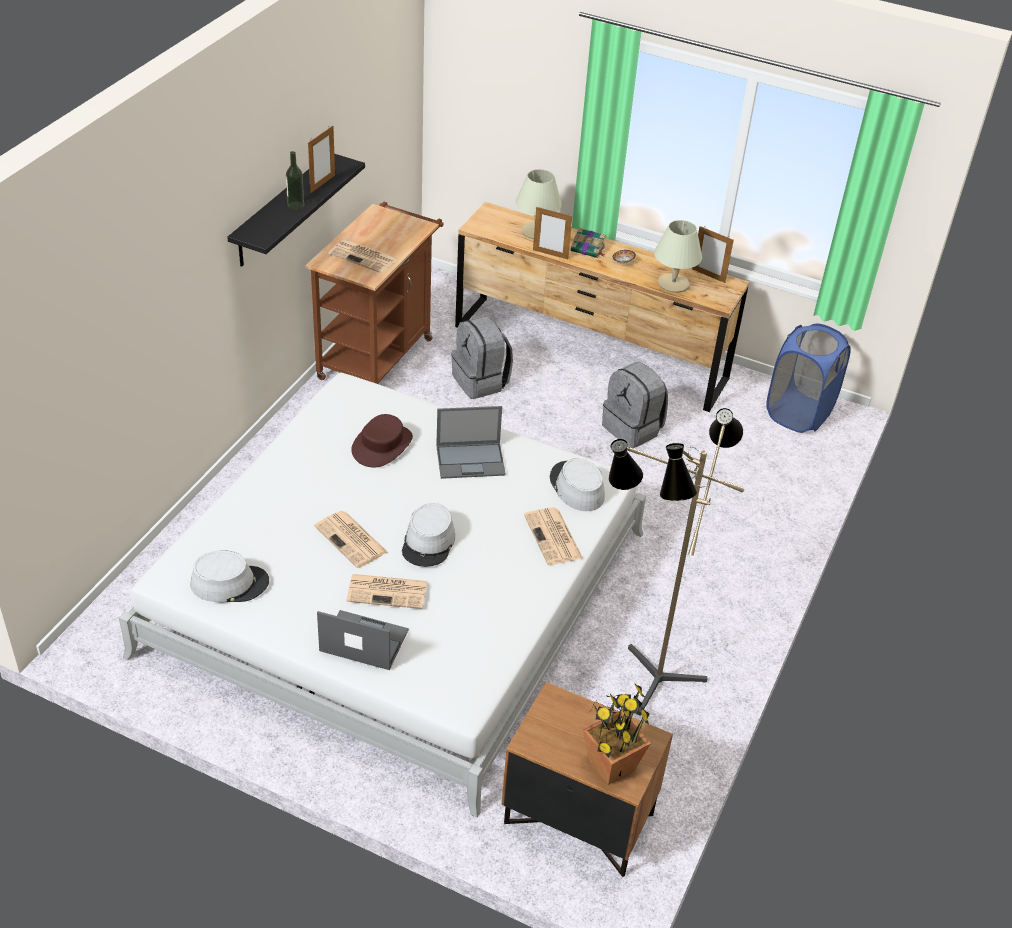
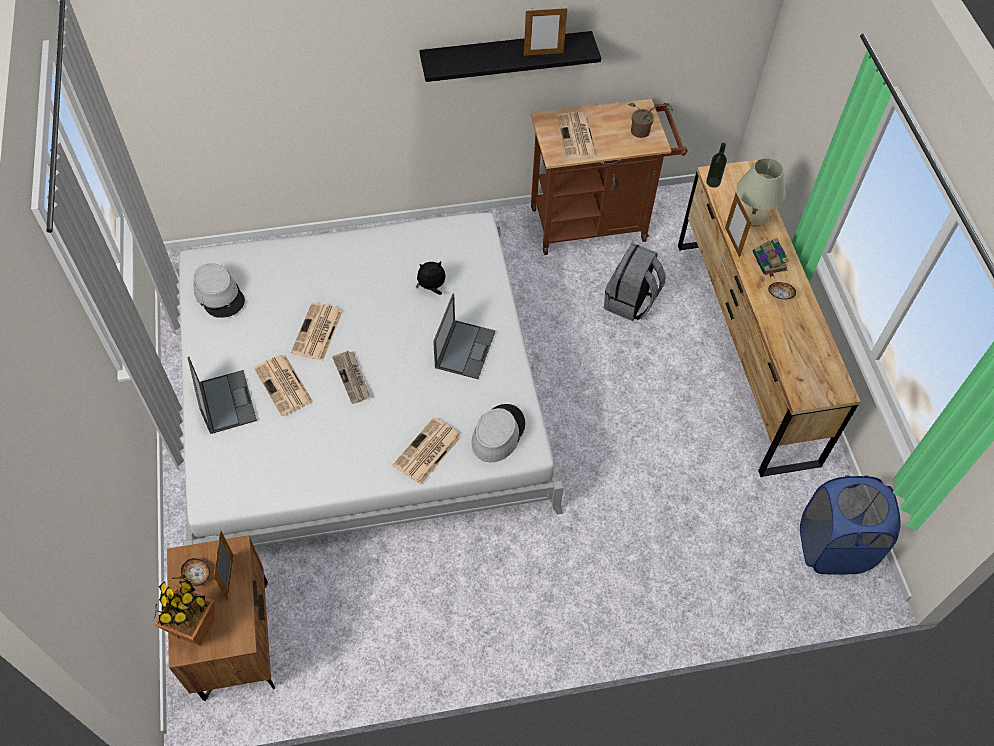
camera: 55 degrees right, 15 degrees up
(295, 205) = (497, 58): bottle -> bottle (713, 182)
(382, 445) = (431, 287): brown hat -> plush toy
(402, 226) = (642, 132): none -> potted plant
(429, 542) = (352, 378): grey hat -> newspaper
(471, 460) = (465, 348): laptop -> laptop turned 120 degrees counterclockwise
(556, 738) = (197, 575): none -> bowl
(633, 429) = (680, 434): grey backpack -> none
(647, 678) = (407, 607): floor lamp -> none
(673, 284) = (789, 347): beige table lamp -> none
(708, 276) = (832, 366): picture frame -> picture frame (230, 577)

